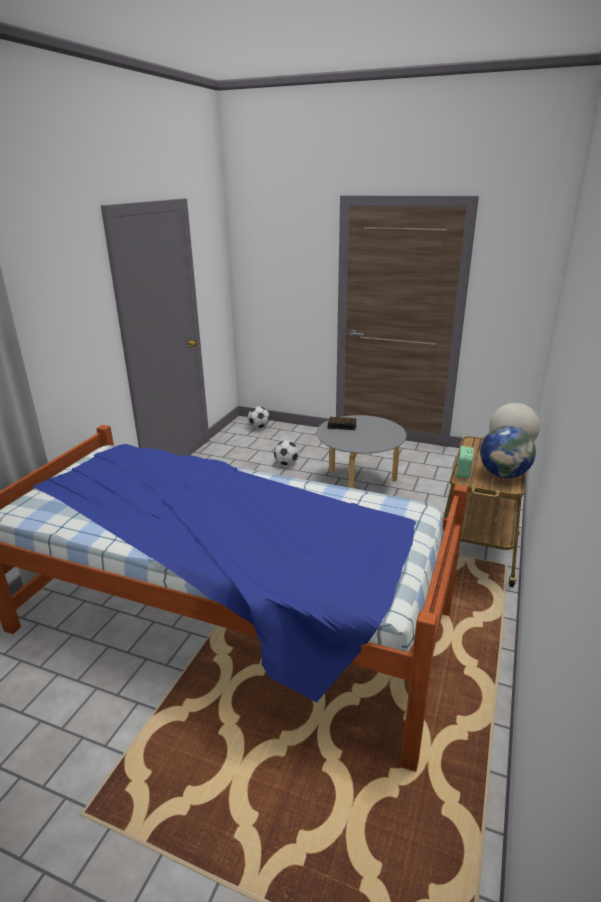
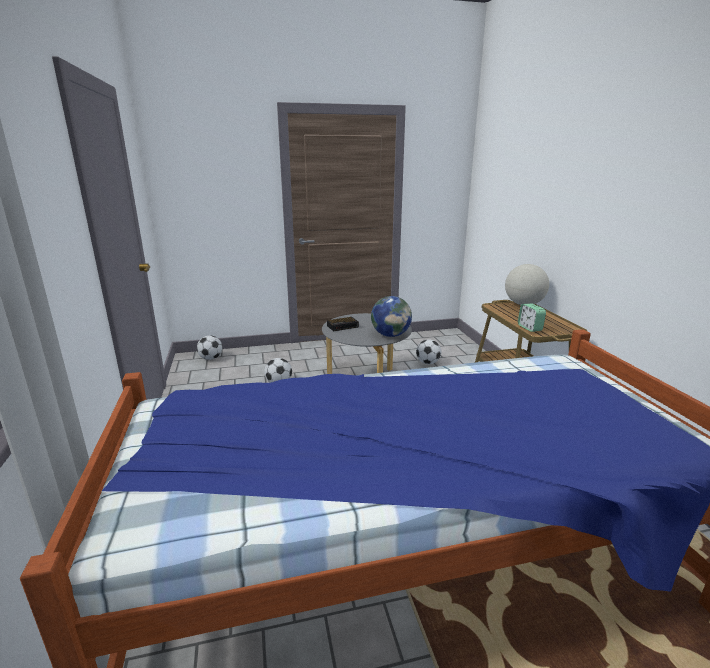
camera: 35 degrees left, 5 degrees down
(440, 485) = (428, 363): none -> football
(503, 474) = (554, 322): globe -> globe (390, 335)

